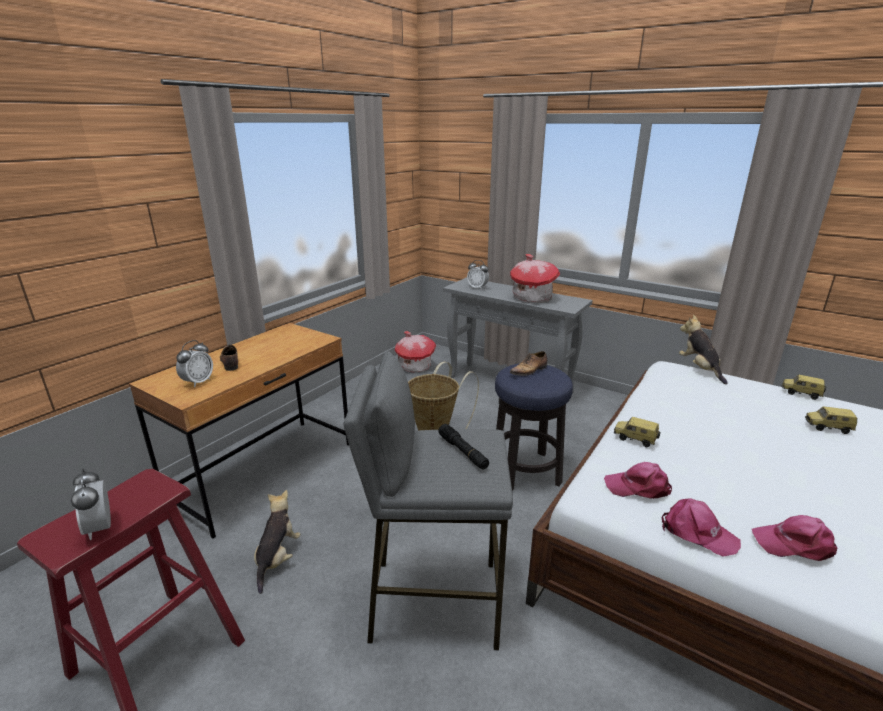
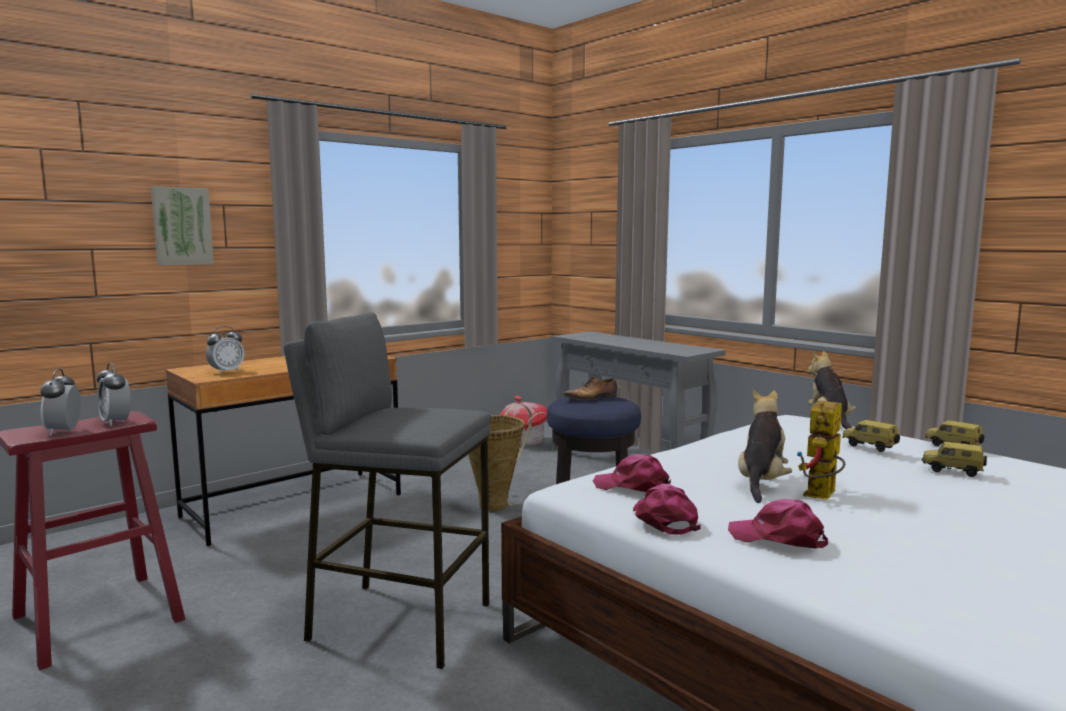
camera: 15 degrees right, 15 degrees down
(110, 232) = (182, 226): none -> picture
(230, 362) = (269, 364): shoe -> none
(277, 558) = (260, 568): plush toy -> plush toy (761, 482)
(463, 452) = (424, 415): black flashlight -> none
(477, 288) = (593, 337): alarm clock -> alarm clock (116, 422)
(532, 298) = (650, 345): toy house -> none
(634, 440) = (671, 458): toy car -> toy car (869, 447)
(697, 533) = (664, 519): pink cap -> pink cap turned 150 degrees counterclockwise
(773, 476) = (821, 496): none -> toy robot

